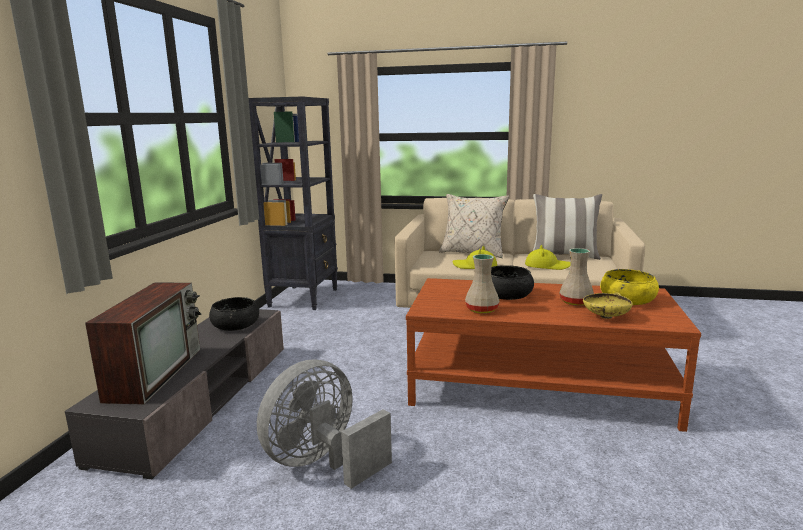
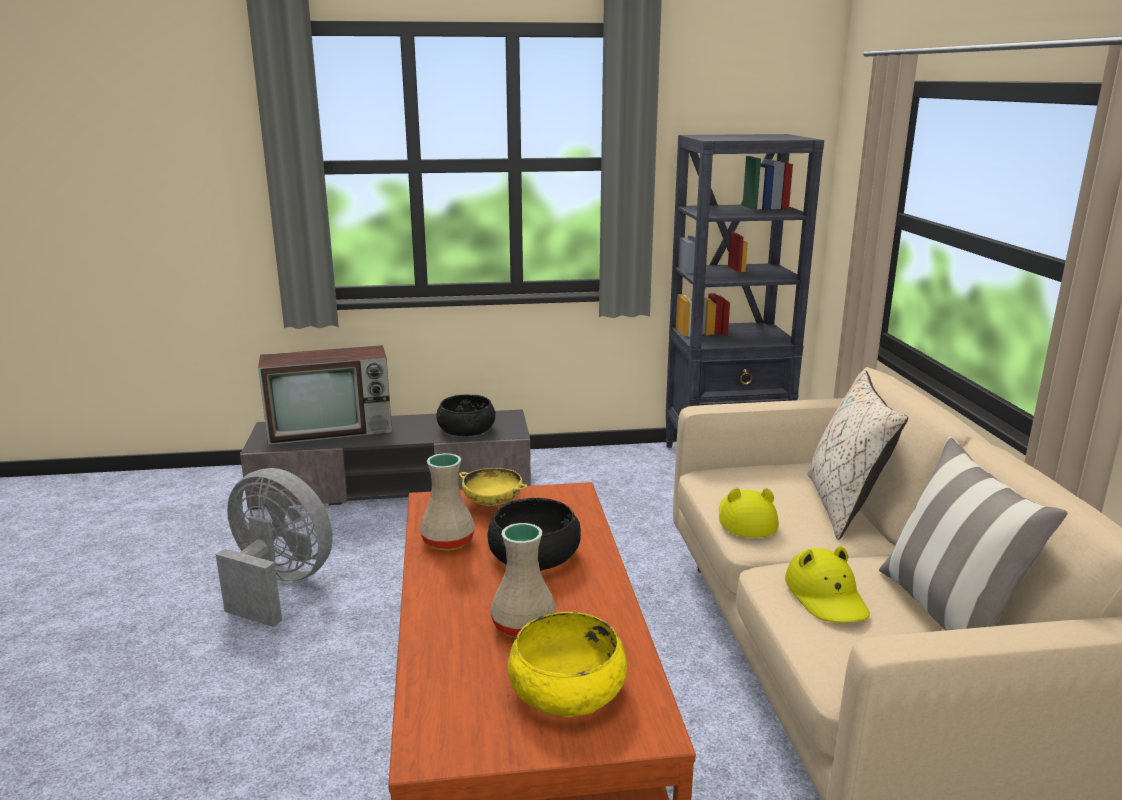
camera: 70 degrees right, 5 degrees up
(605, 316) = (450, 660): yellow bowl -> yellow bowl (492, 503)

